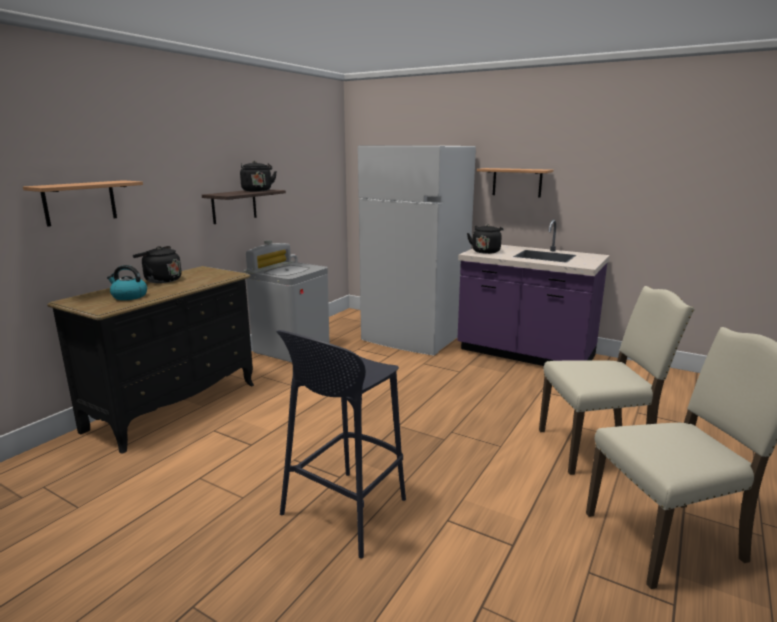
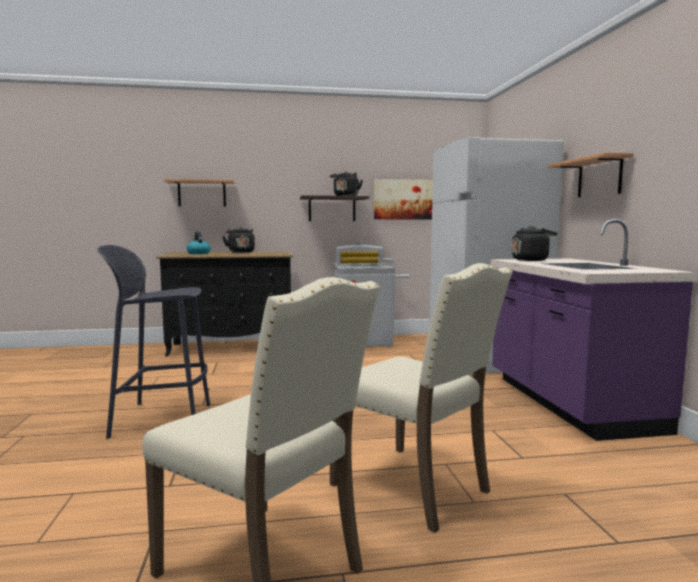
camera: 50 degrees right, 10 degrees down
(292, 187) = (403, 199): none -> picture

